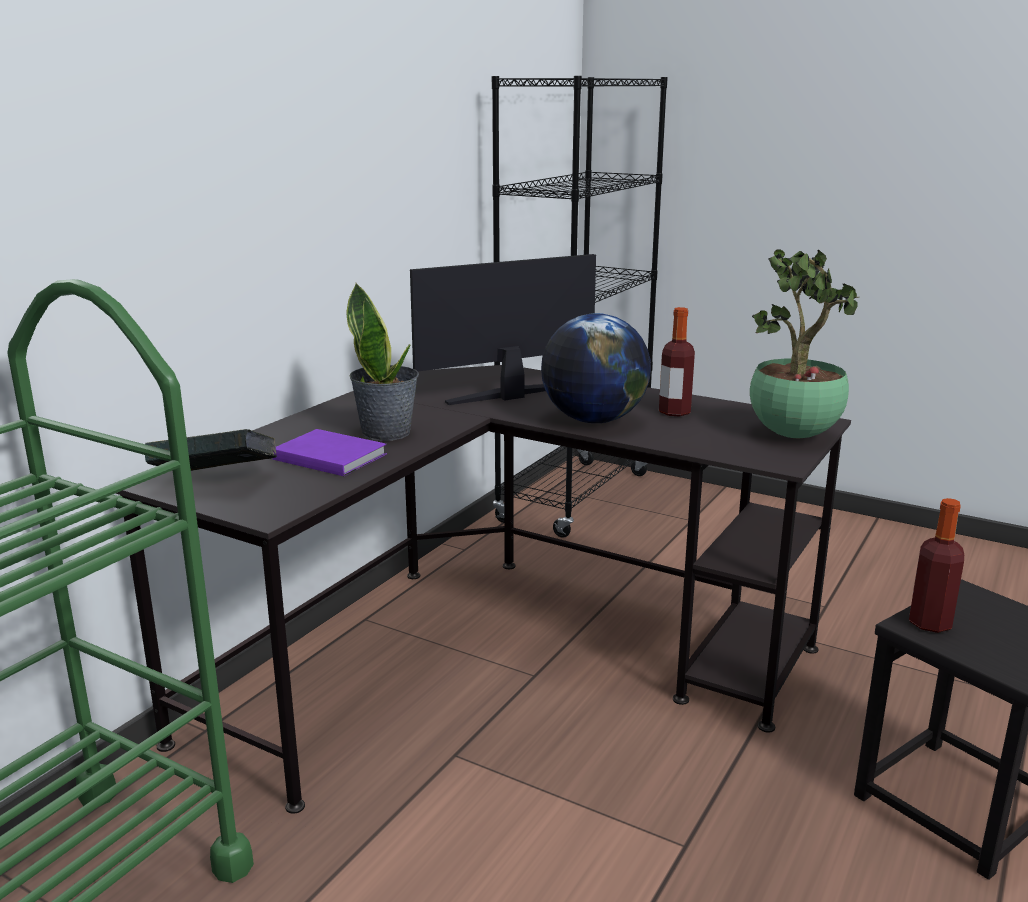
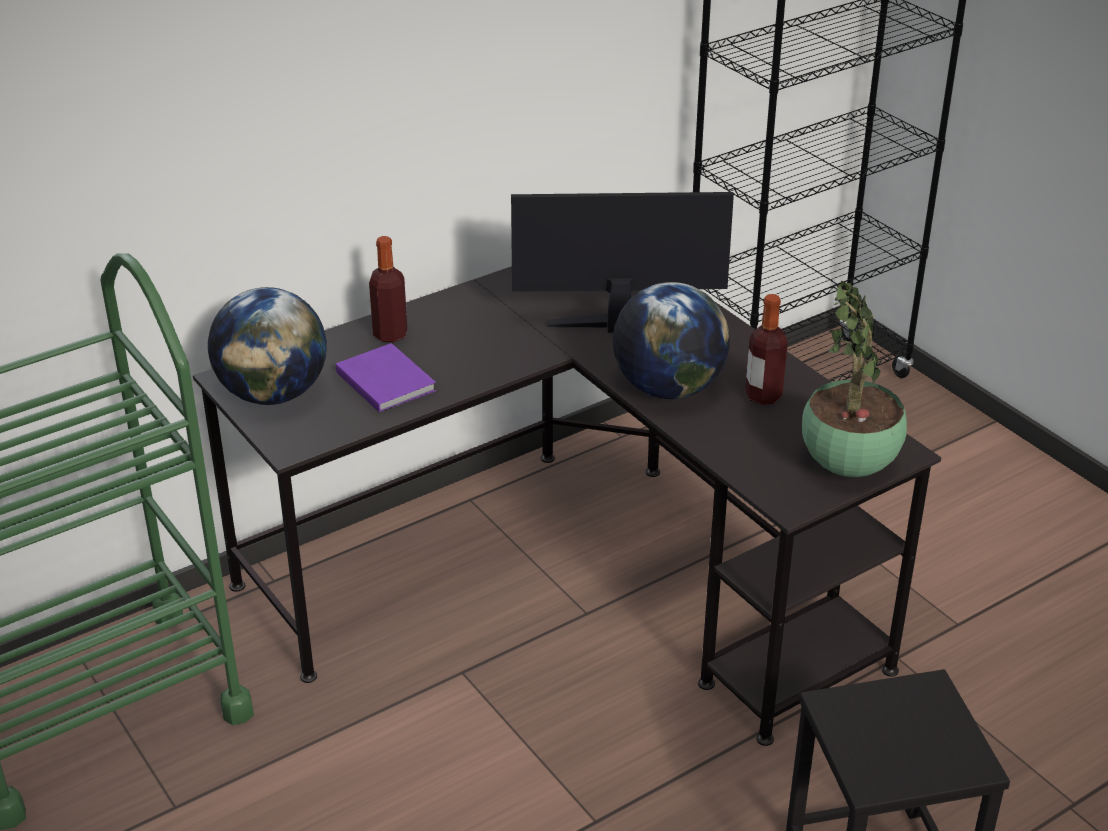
camera: 25 degrees right, 15 degrees up
(216, 483) = (273, 394): book -> globe
(387, 432) = (459, 357): potted plant -> none
(930, 623) = (850, 708): bottle -> bottle (390, 334)

